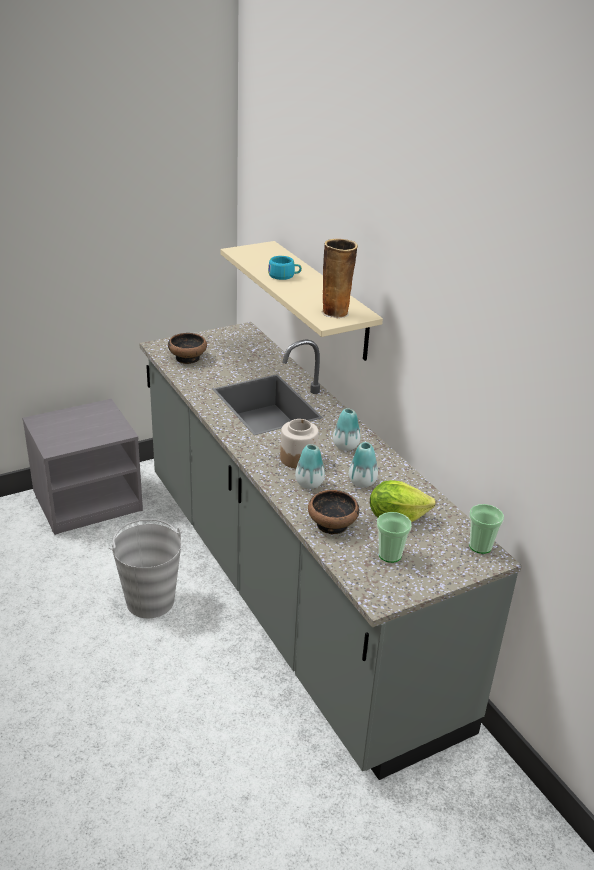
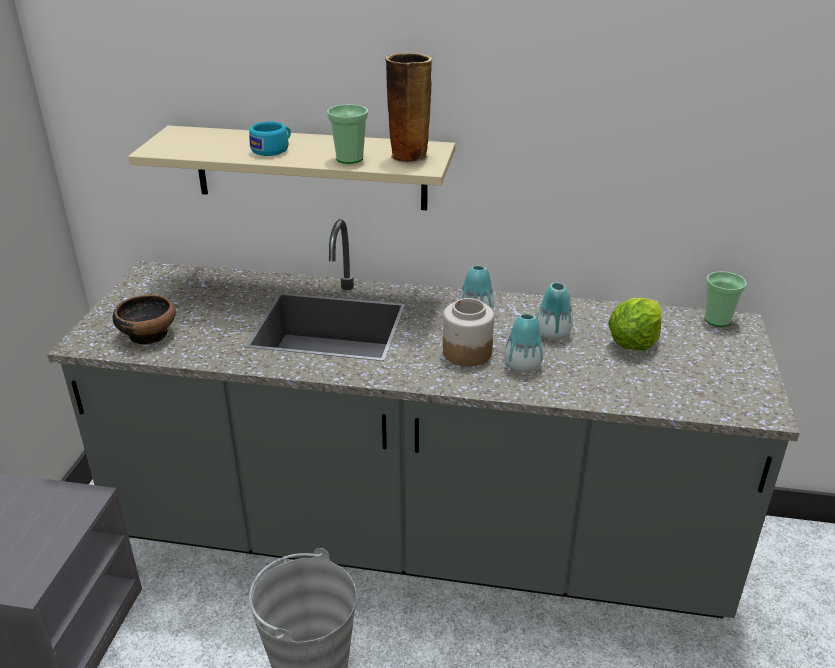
camera: 50 degrees left, 0 degrees up
(332, 524) = (613, 384): bowl -> none
(390, 555) = (695, 374): cup -> cup (349, 159)

